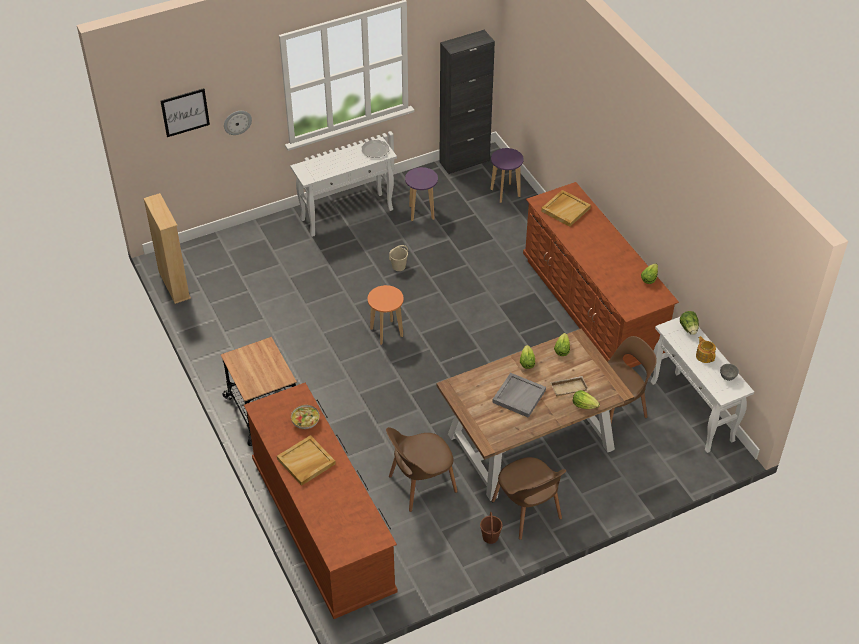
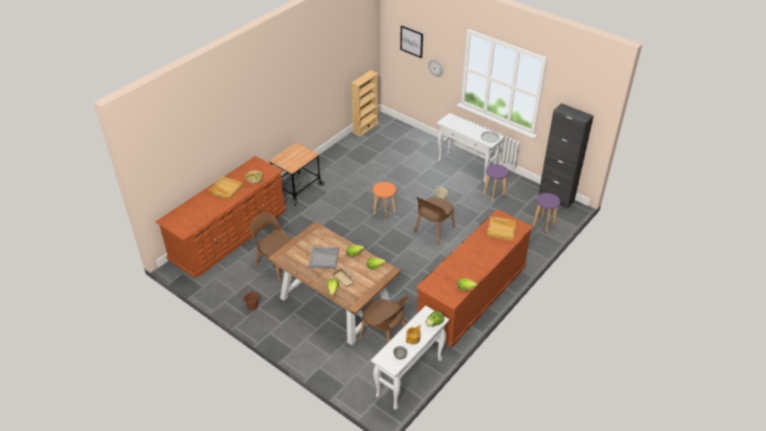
camera: 65 degrees right, 5 degrees down
(527, 511) = (279, 317): brown chair -> brown chair (433, 230)

